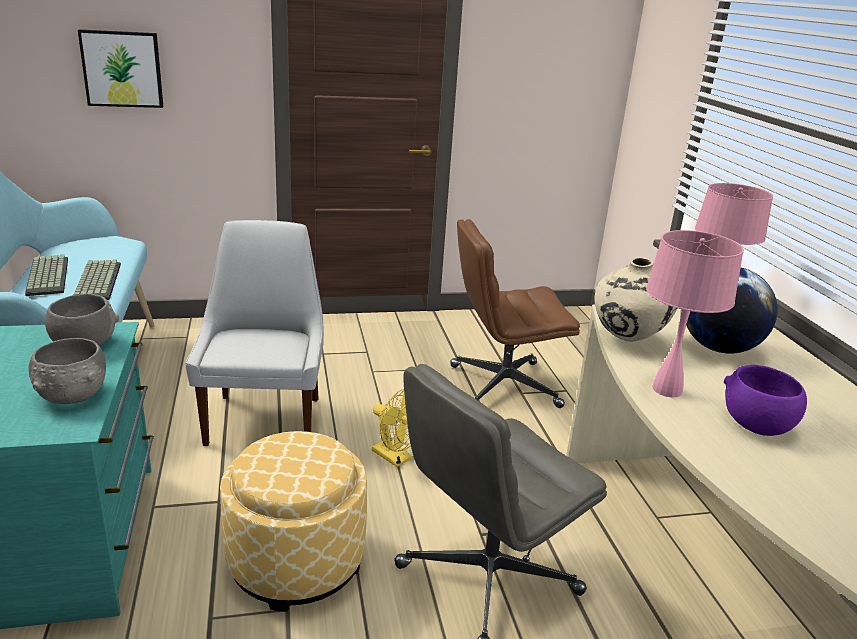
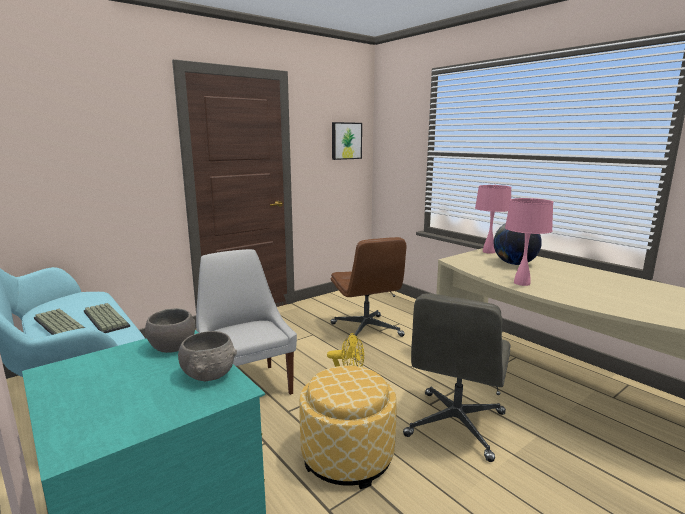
camera: 25 degrees left, 10 degrees down
(122, 69) = (75, 169): picture -> picture (346, 141)
(502, 386) = (367, 330): brown office chair -> brown office chair turned 75 degrees counterclockwise
(627, 340) = (476, 269): beige vase -> none
(755, 424) = (572, 286): purple bowl -> none

